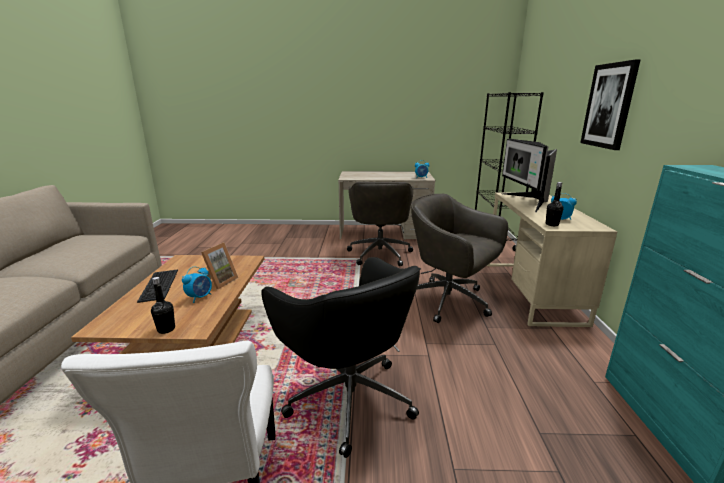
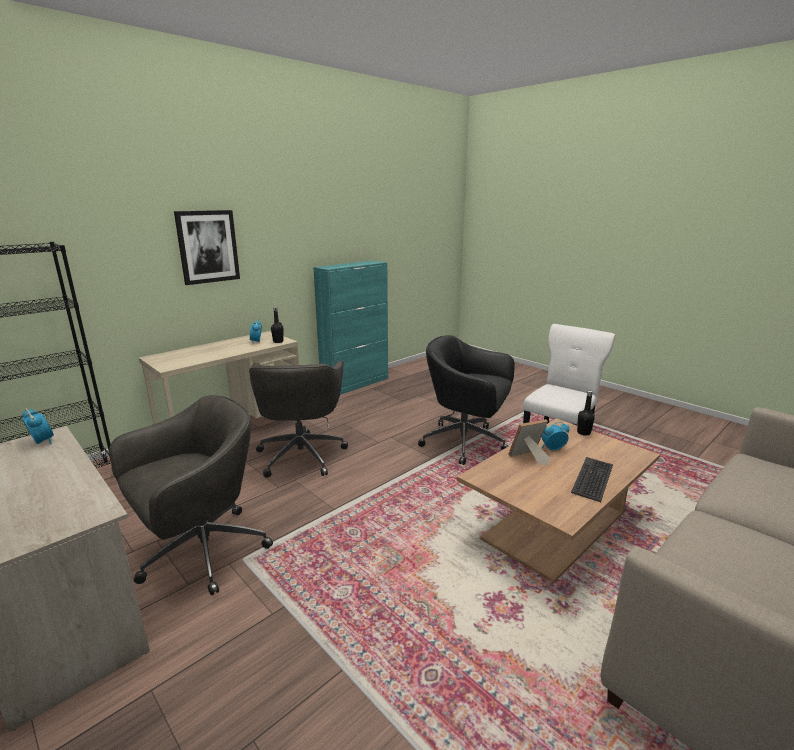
camera: 135 degrees left, 0 degrees up
(348, 396) = (466, 443): black office chair -> black office chair turned 75 degrees counterclockwise
(526, 202) = (202, 356): monitor -> none

